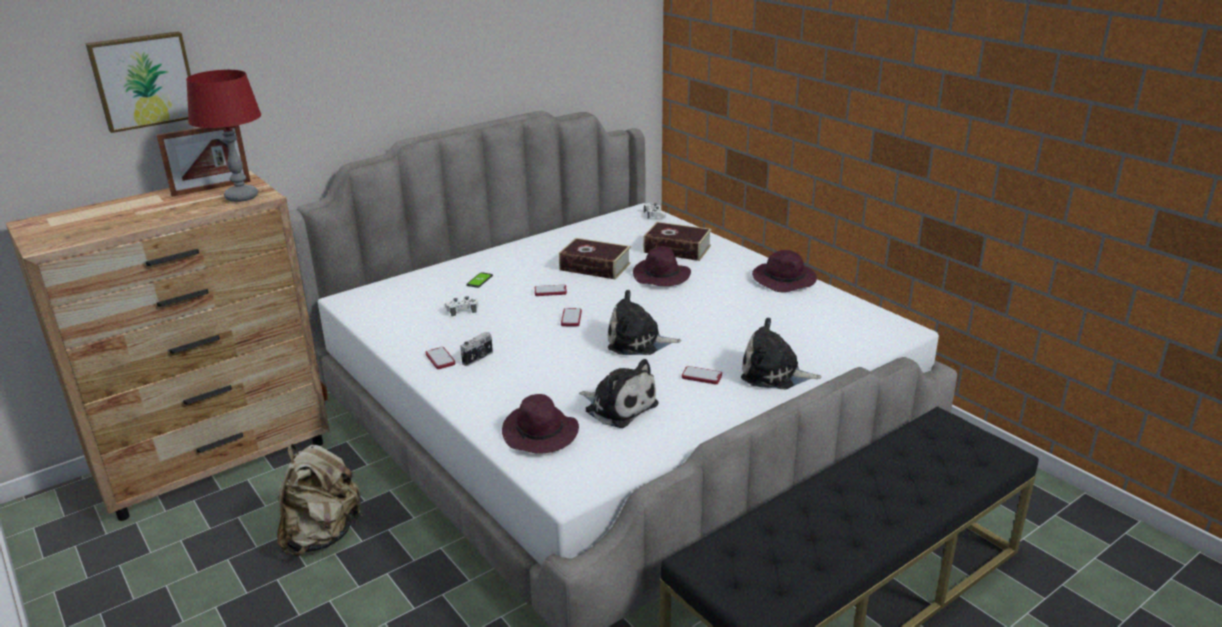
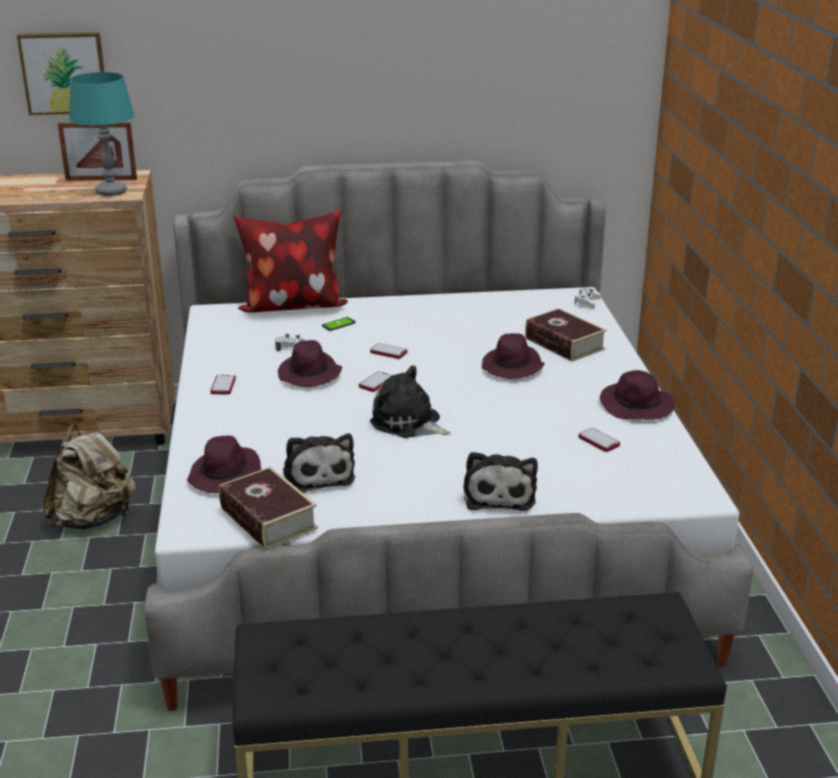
camera: 30 degrees right, 0 degrees up
(241, 197) = (111, 192): red table lamp -> turquoise table lamp
(419, 276) = (292, 306): none -> pillow
(478, 358) = (254, 394): camera -> none
(507, 328) = (310, 375): none -> purple hat
(595, 267) = (459, 340): book -> book (268, 518)
(701, 376) = (426, 473): phone -> phone (599, 441)
(774, 374) = (499, 494): plush toy -> plush toy turned 135 degrees counterclockwise

